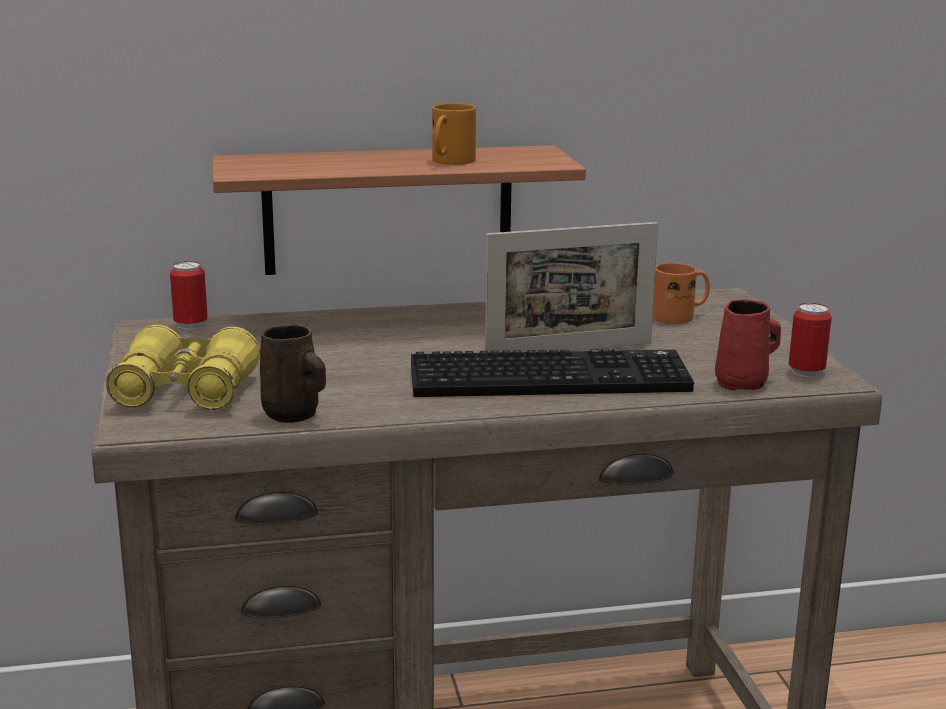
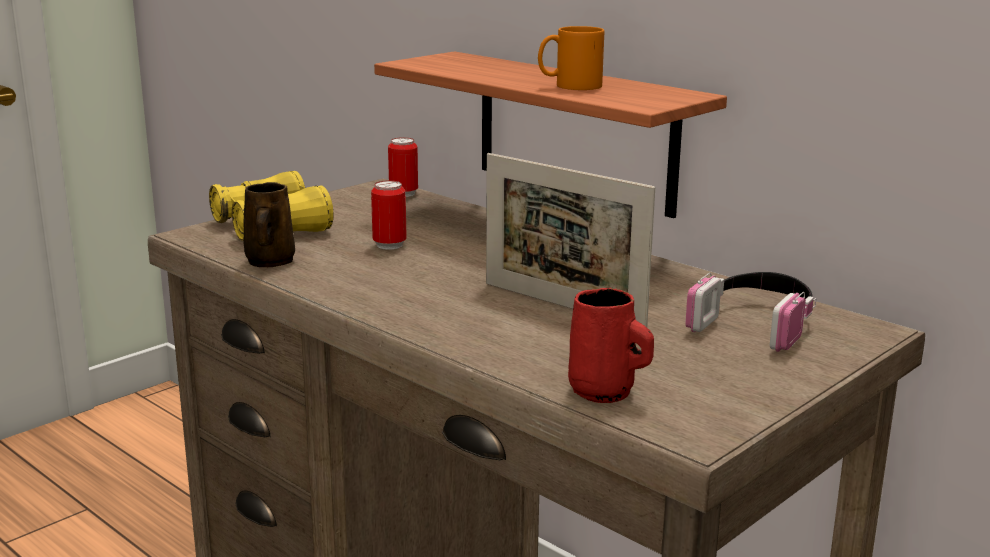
camera: 55 degrees right, 0 degrees up
(551, 377) = (482, 314): keyboard -> none
(680, 316) = (756, 324): orange mug -> headphones
(806, 372) = (696, 416): can -> can (389, 245)

